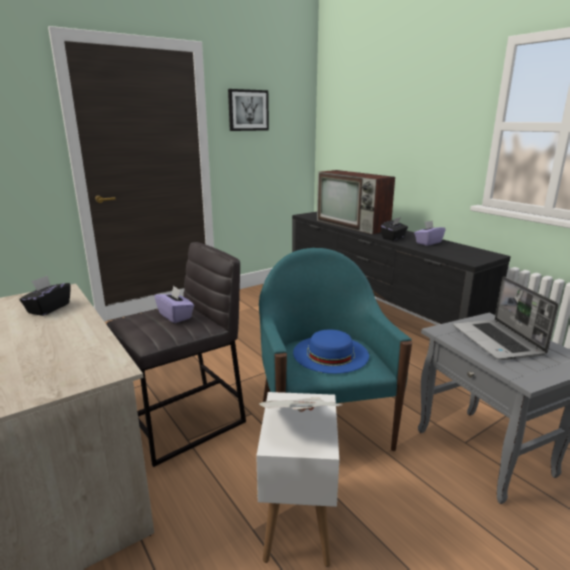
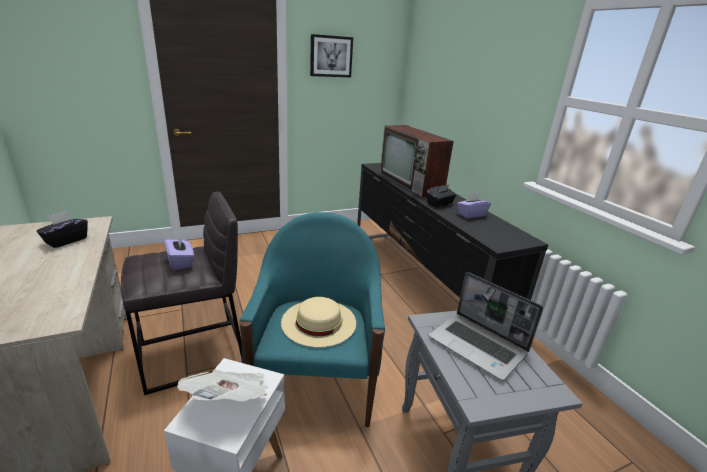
camera: 10 degrees right, 5 degrees up
(330, 353) = (318, 322): blue hat -> beige hat
(498, 341) = (478, 346): laptop -> laptop turned 45 degrees counterclockwise

